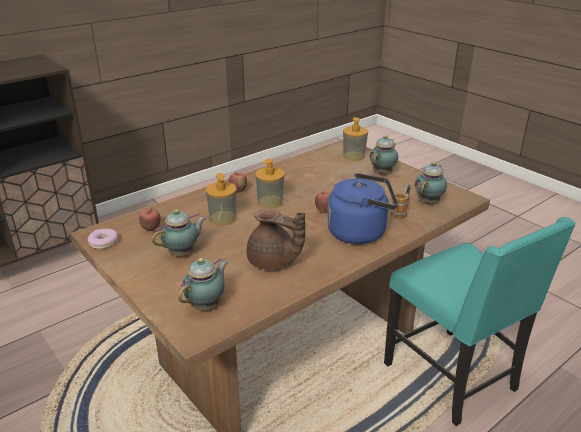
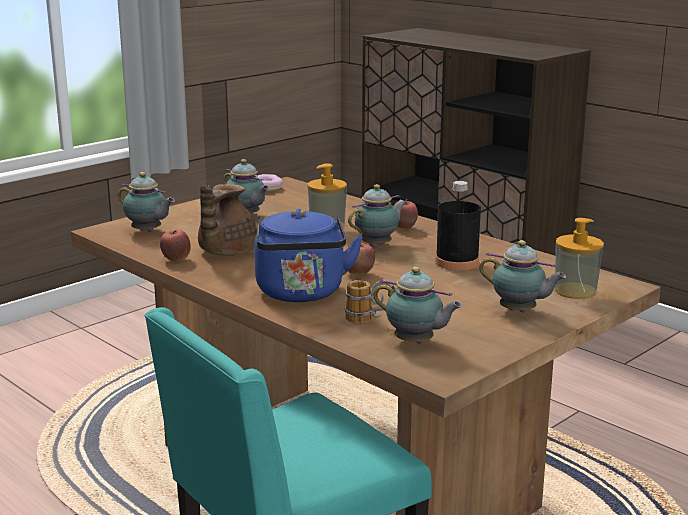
camera: 85 degrees right, 10 degrees down
(151, 229) = (296, 201): apple -> apple (176, 259)
(270, 202) = (378, 245): soap dispenser -> teapot
(307, 180) = (457, 262): none -> black bottle

